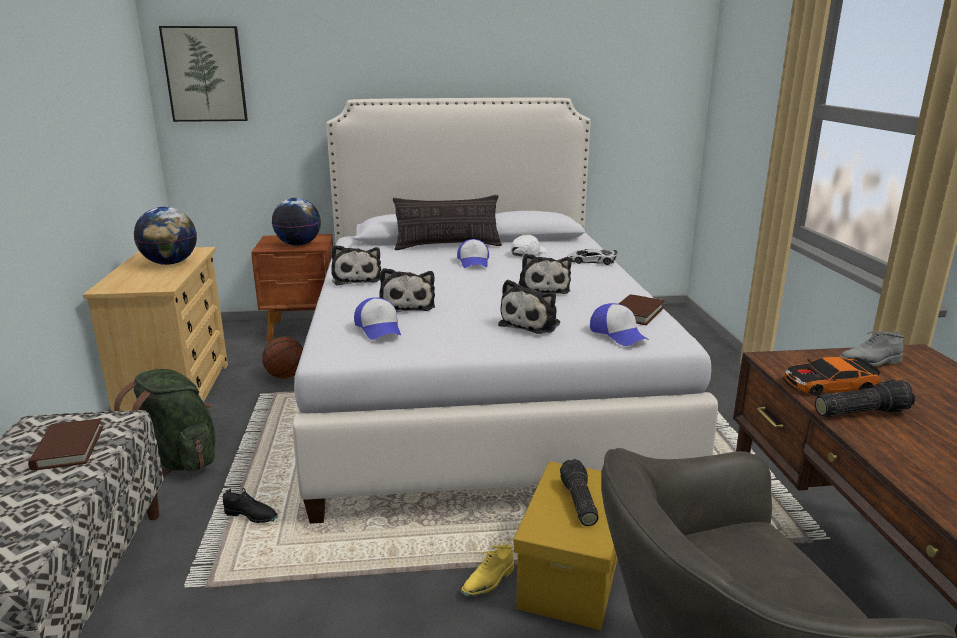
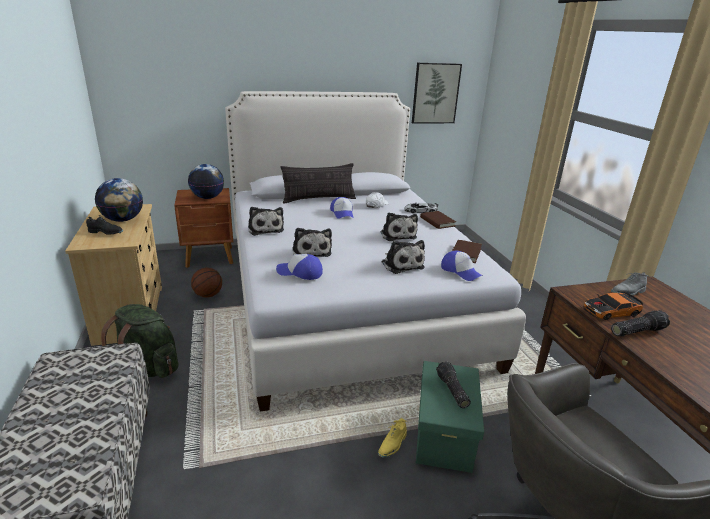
camera: 10 degrees left, 5 degrees up
(68, 448) = (89, 379): brown book -> brown book (437, 222)
(205, 74) = (130, 69): picture -> picture (435, 93)
(251, 516) = (216, 409): black shoe -> black shoe (106, 233)
(379, 328) = (300, 272): cap -> cap turned 135 degrees clockwise
(532, 324) = (401, 264): plush toy -> plush toy turned 45 degrees counterclockwise
(571, 572) = (443, 433): yellow storage box -> green storage box

